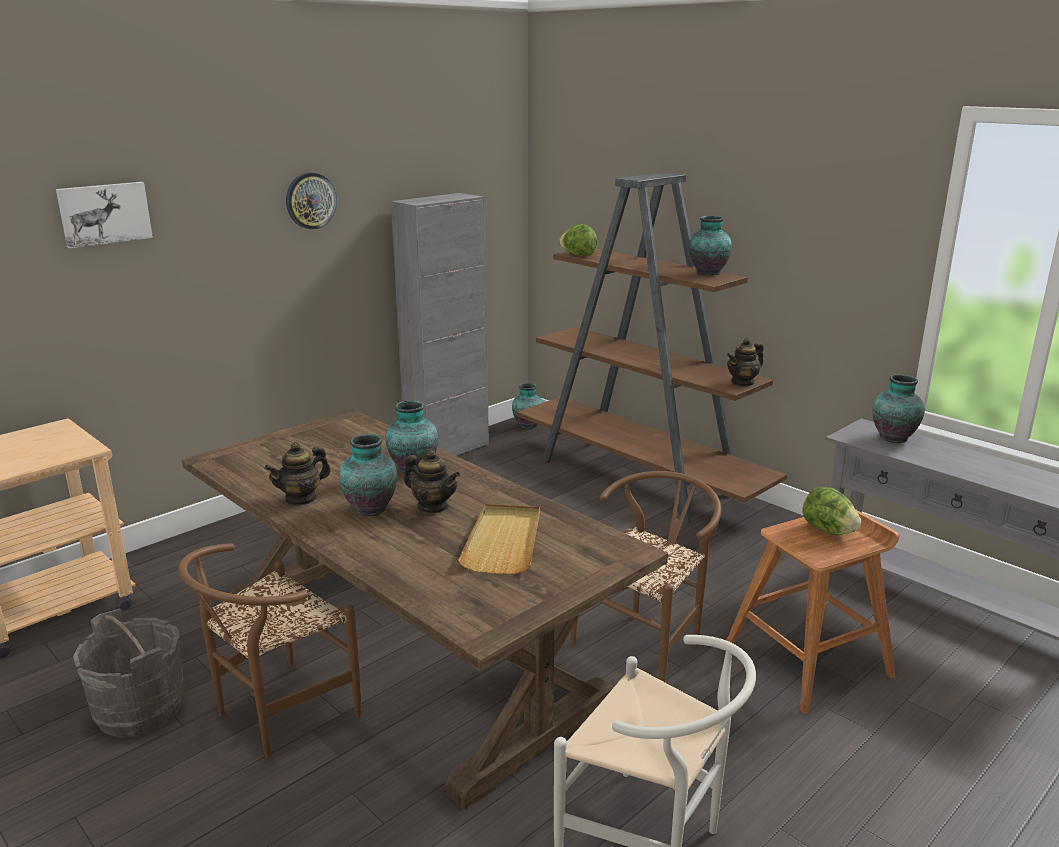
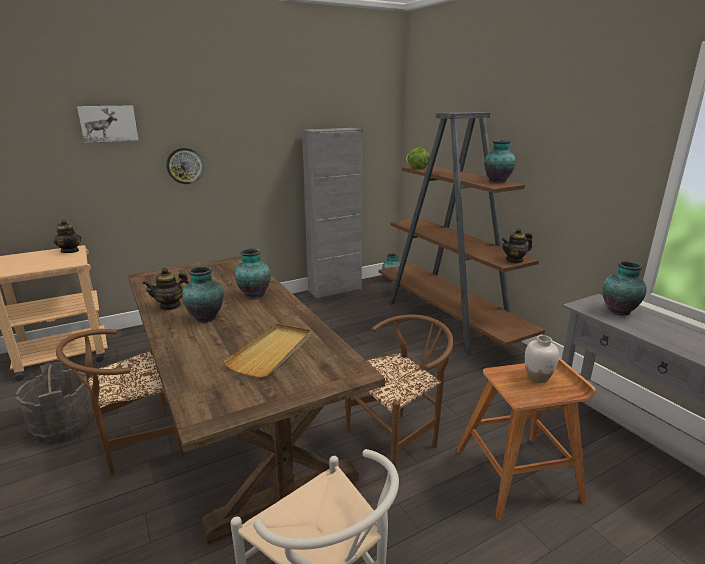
camera: 15 degrees right, 0 degrees up
(310, 200) = (246, 125): wall clock -> wall clock (184, 166)
(433, 507) = (245, 321): teapot -> teapot (70, 251)
(828, 531) = (537, 377): lettuce -> white vase

